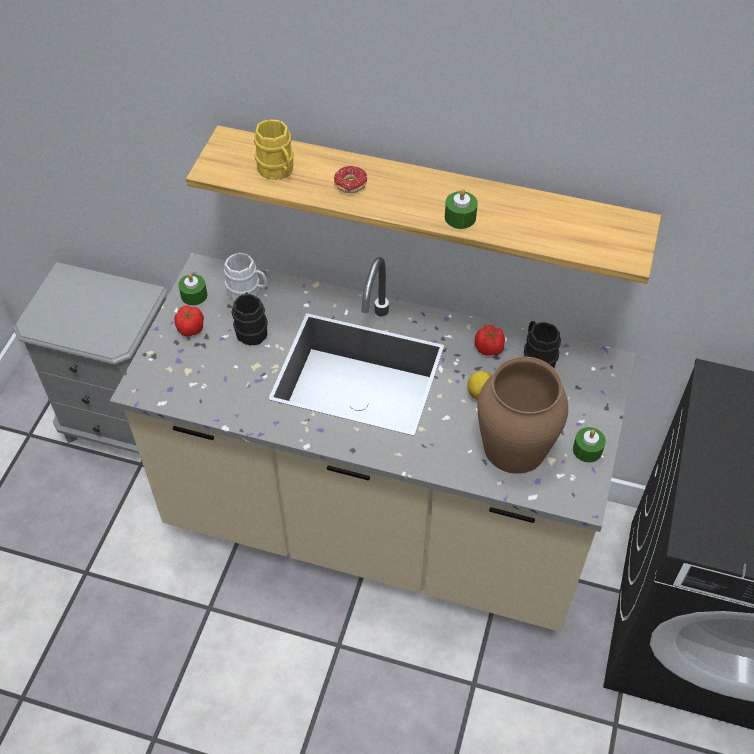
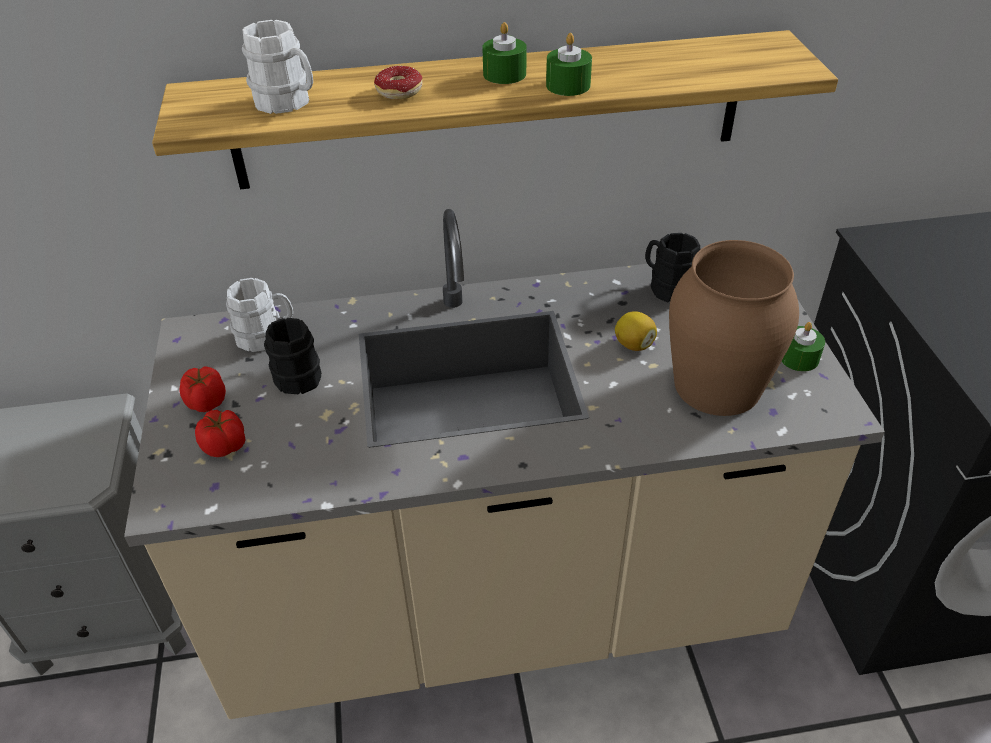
camera: 25 degrees left, 10 degrees down
(194, 295) = (191, 363): green candle -> green candle (504, 74)
(278, 171) = (288, 103): yellow mug -> white mug
(489, 348) = (608, 297): tomato -> tomato (225, 446)

